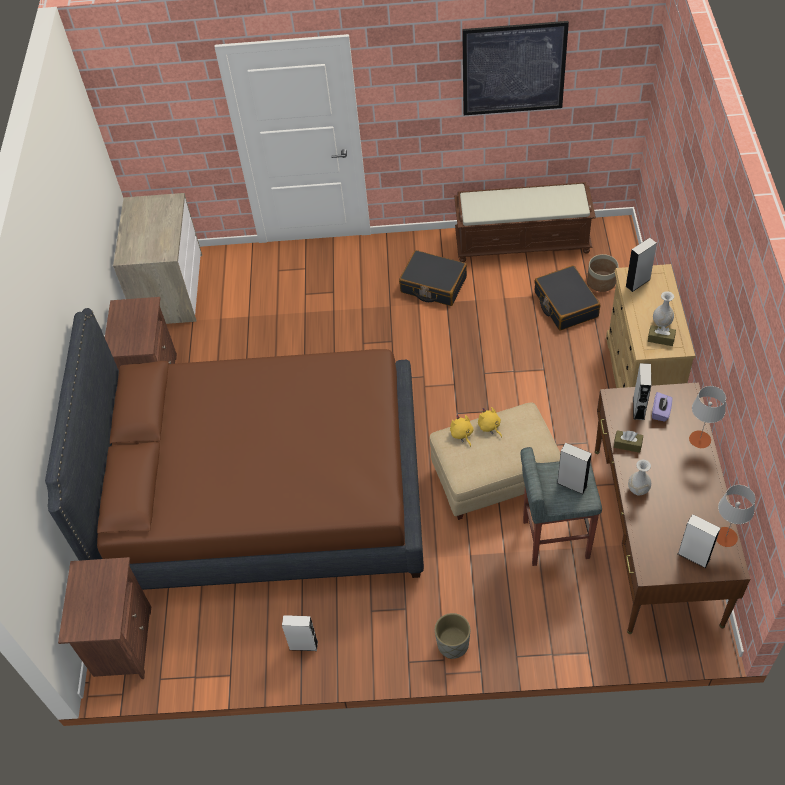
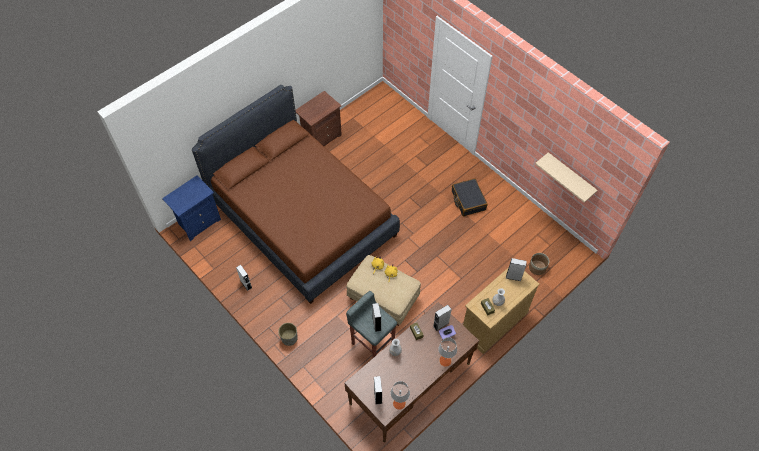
camera: 45 degrees right, 5 degrees up
(122, 643) = (198, 222): brown nightstand -> blue nightstand
(169, 289) = (371, 106): dresser -> none
(513, 69) = (559, 132): picture -> none
(523, 242) = (530, 218): brown bench -> none
(554, 125) = (570, 176): none -> beige shelf
(565, 304) = (508, 262): black suitcase -> none

